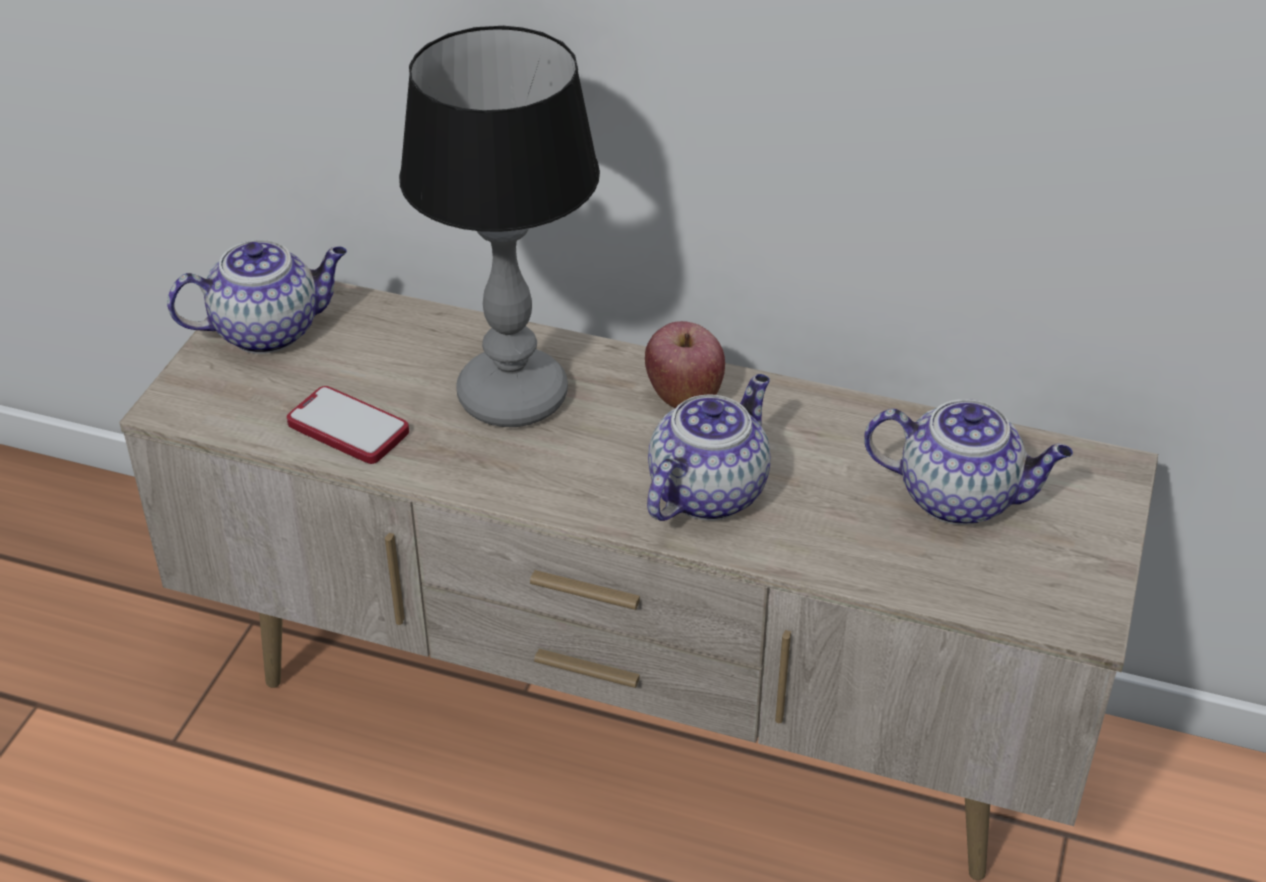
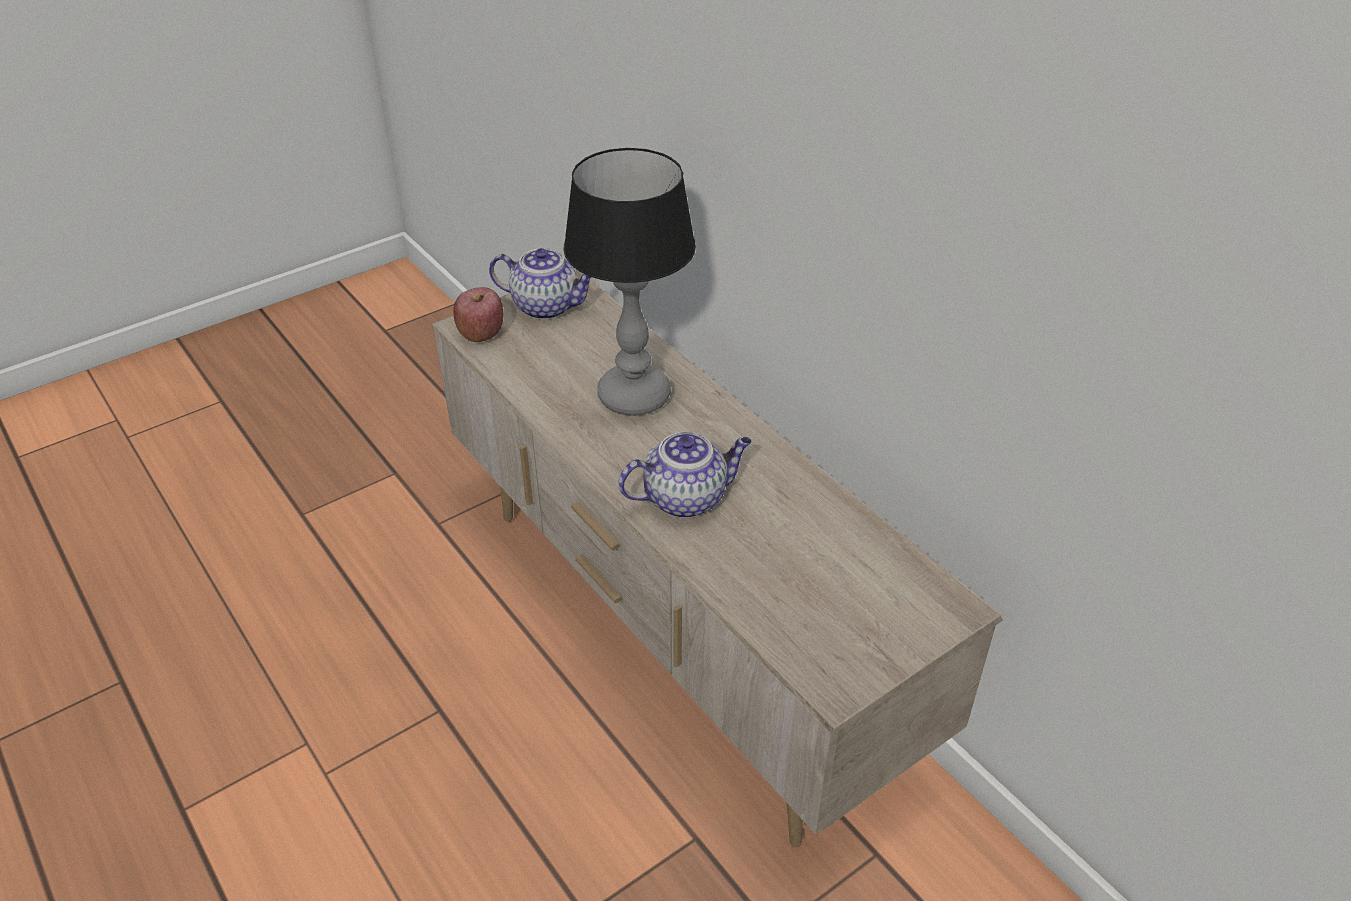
camera: 35 degrees right, 0 degrees up
(348, 428) = (533, 375): phone -> none
(684, 395) = (730, 438): apple -> apple (481, 334)
(960, 497) = (835, 575): teapot -> none

